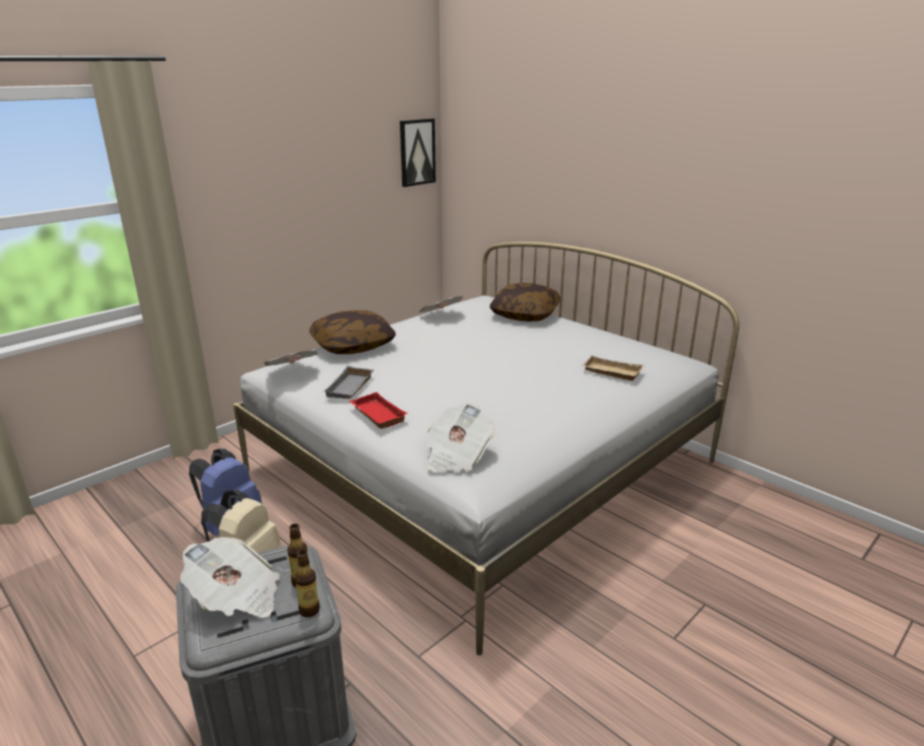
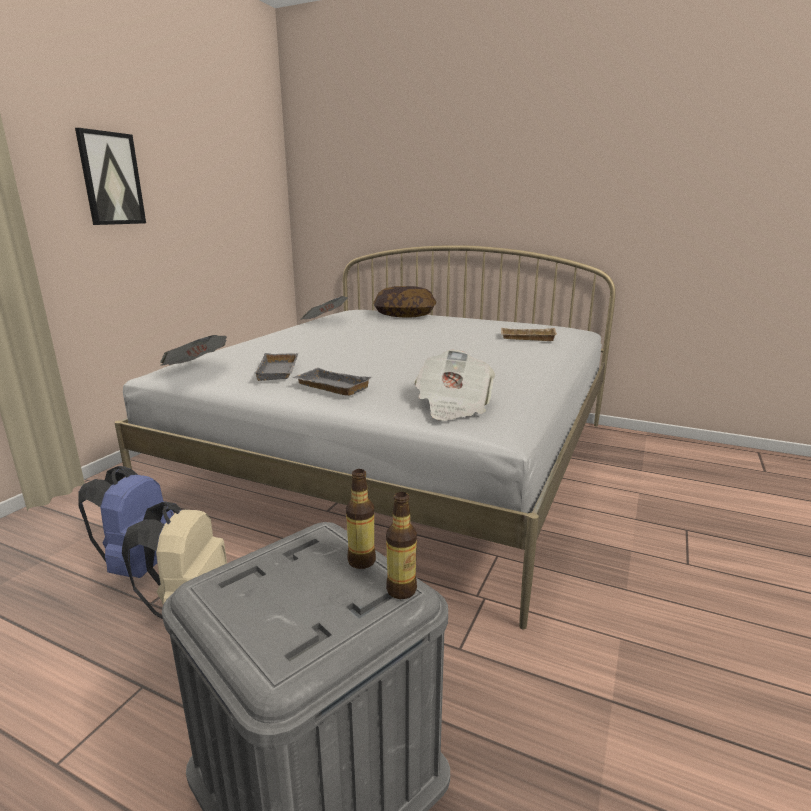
camera: 20 degrees left, 5 degrees down
(236, 597) = (280, 599): newspaper -> none
(353, 346) = (251, 345): pillow -> none
(376, 414) = (330, 387): red tray -> grey tray
(417, 152) = (267, 170): picture -> picture (111, 179)

